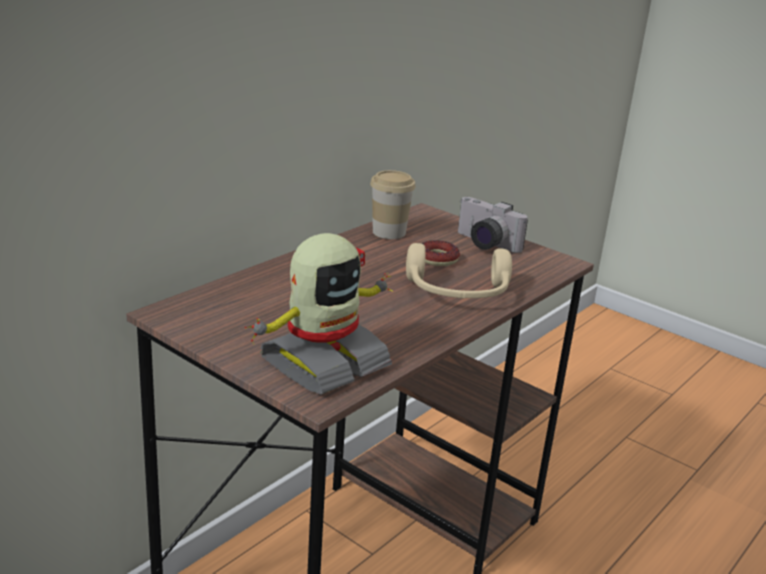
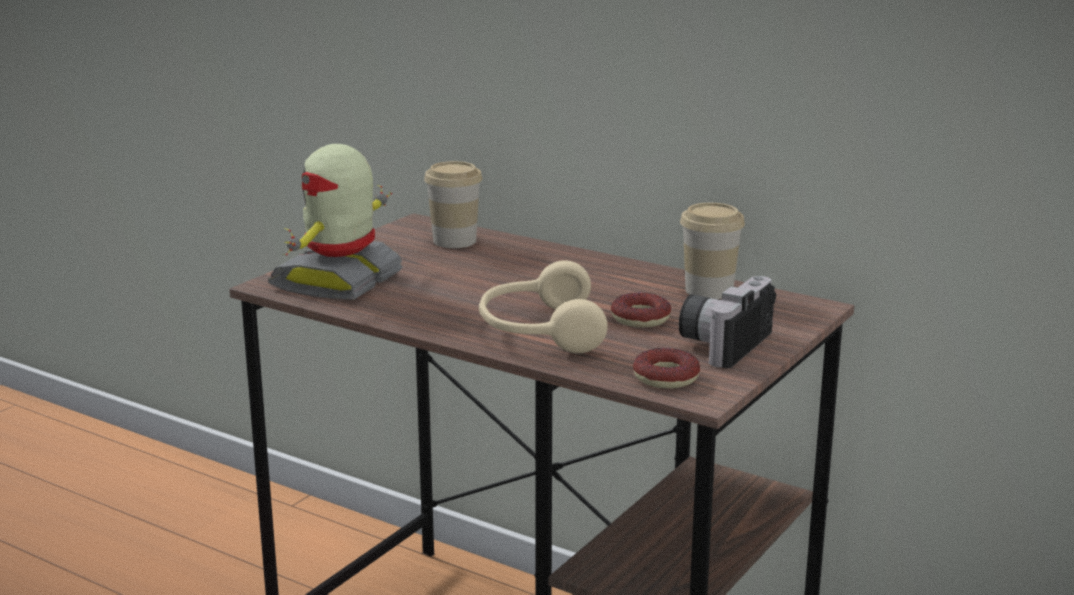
camera: 85 degrees right, 5 degrees down
(233, 301) = (454, 241): none -> cup
(323, 362) = (340, 281): toy robot -> toy robot turned 75 degrees clockwise
(538, 267) = (666, 377): none -> donut

